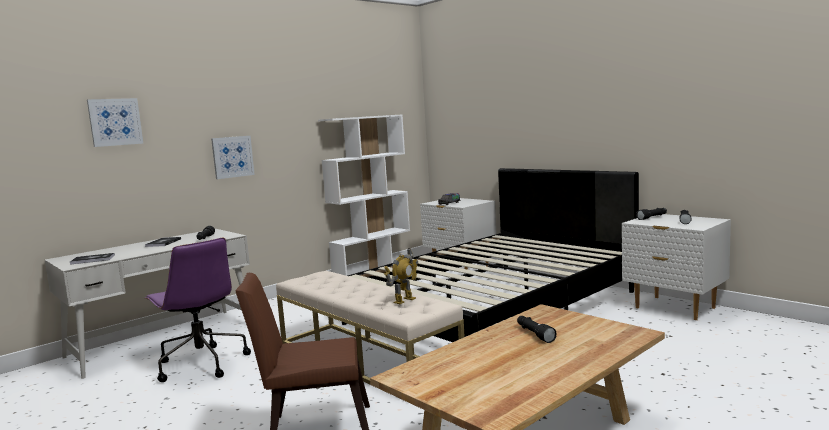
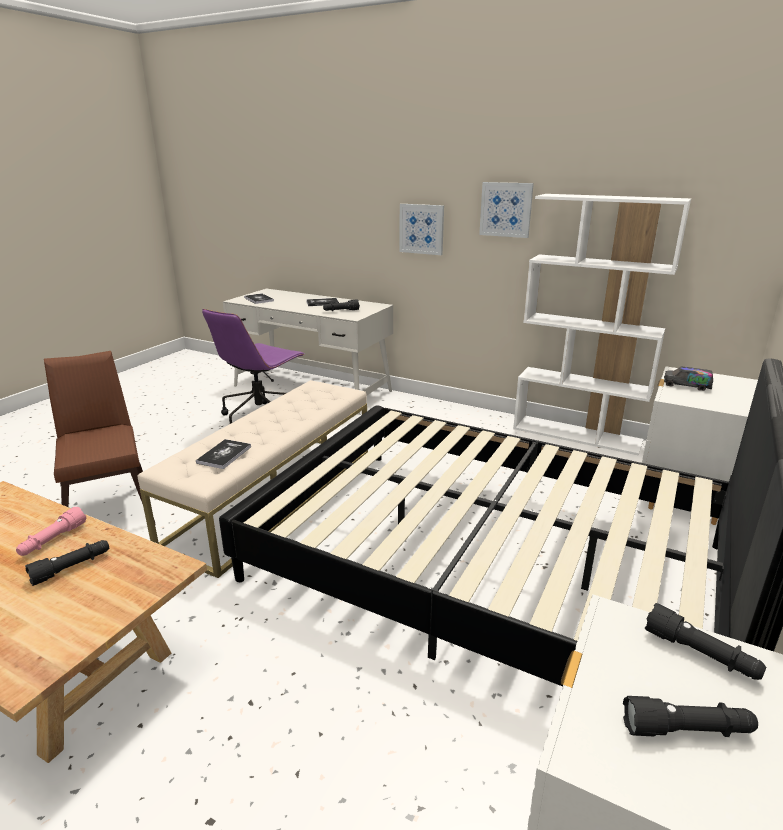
camera: 70 degrees right, 15 degrees up
(115, 122) = (318, 176): picture -> picture (506, 209)
(404, 300) = (224, 455): toy robot -> book
(495, 343) = (53, 540): none -> pink flashlight

